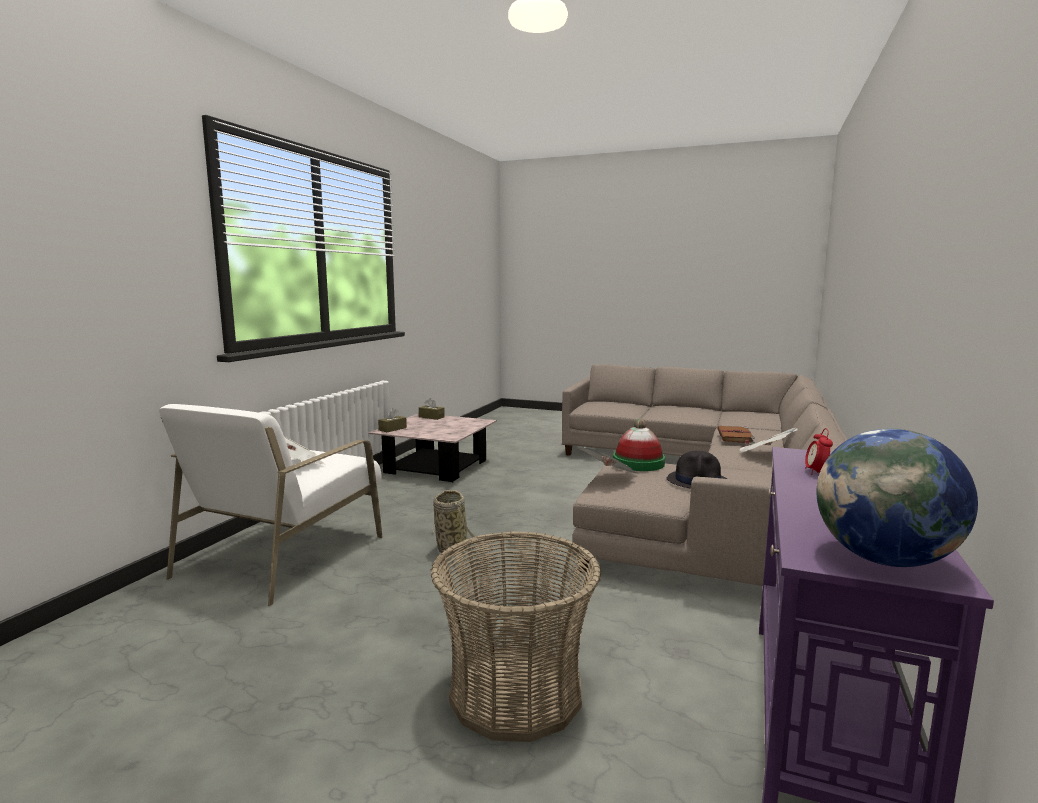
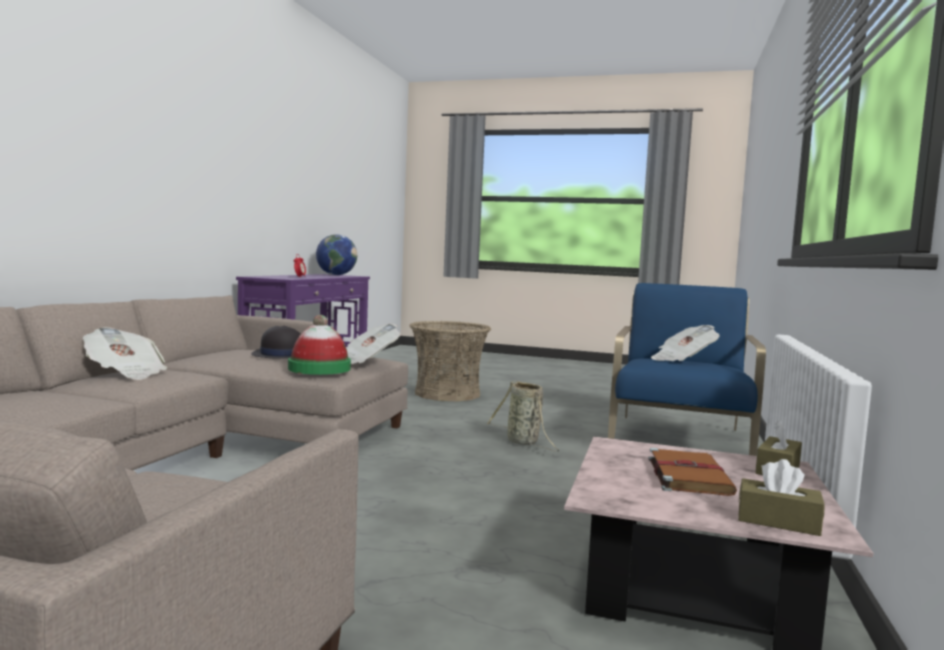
camera: 175 degrees right, 5 degrees down
(287, 552) = (679, 443): white armchair -> blue armchair
(735, 436) = (74, 398): brown book -> brown book (688, 475)

